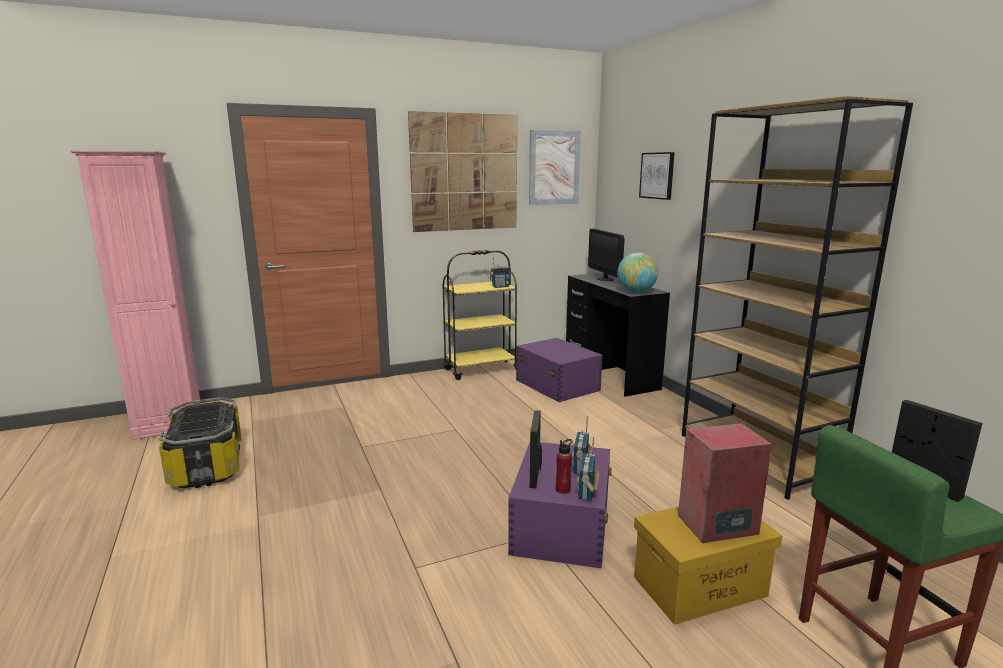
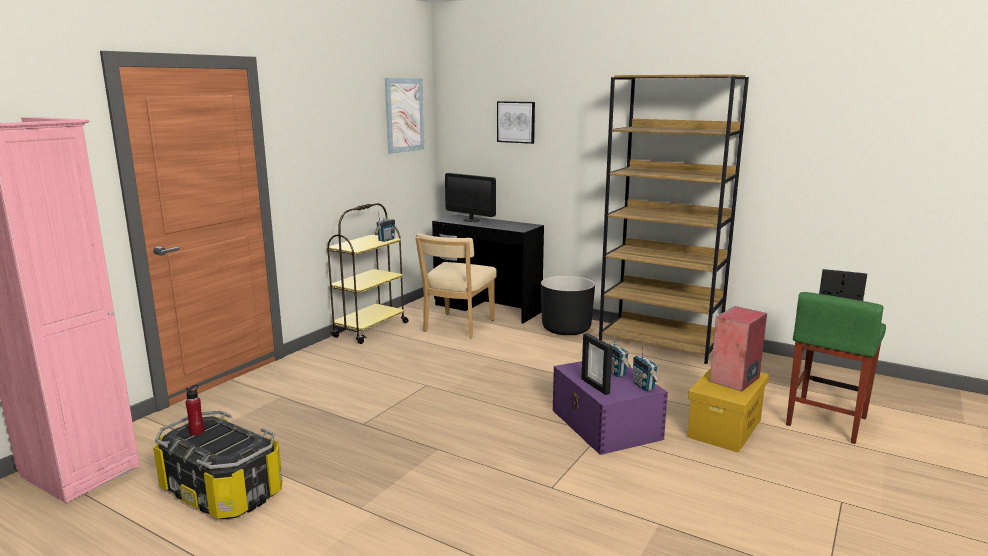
camera: 35 degrees left, 0 degrees up
(465, 172) = (336, 124): picture -> none
(557, 385) = (457, 327): purple storage box -> beige chair
(563, 489) = (627, 389): red bottle -> red bottle (197, 432)
(636, 292) = (519, 228): globe -> none
(663, 412) = (566, 329): none -> black planter

